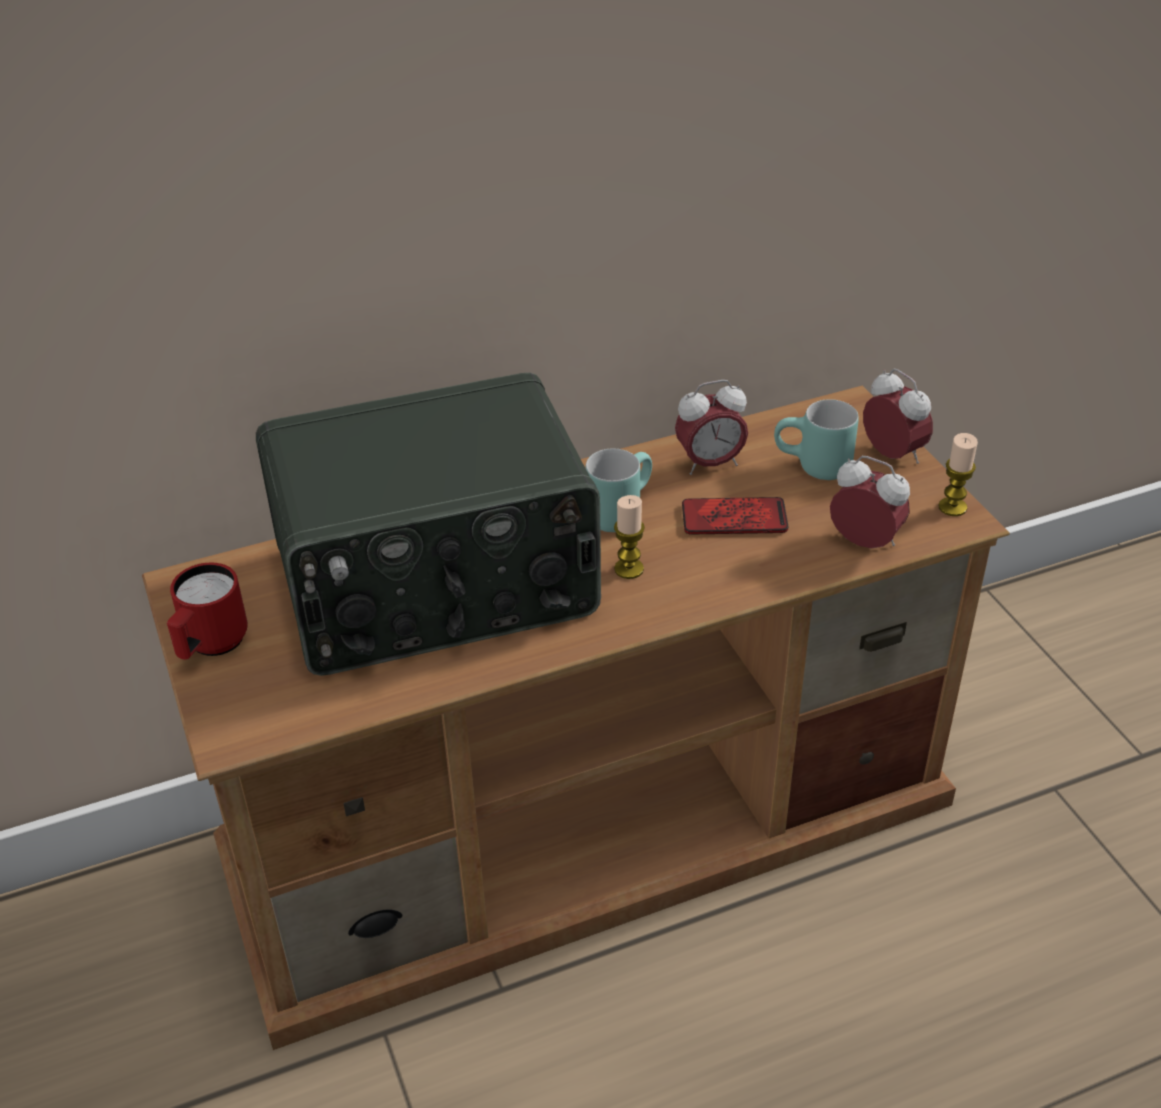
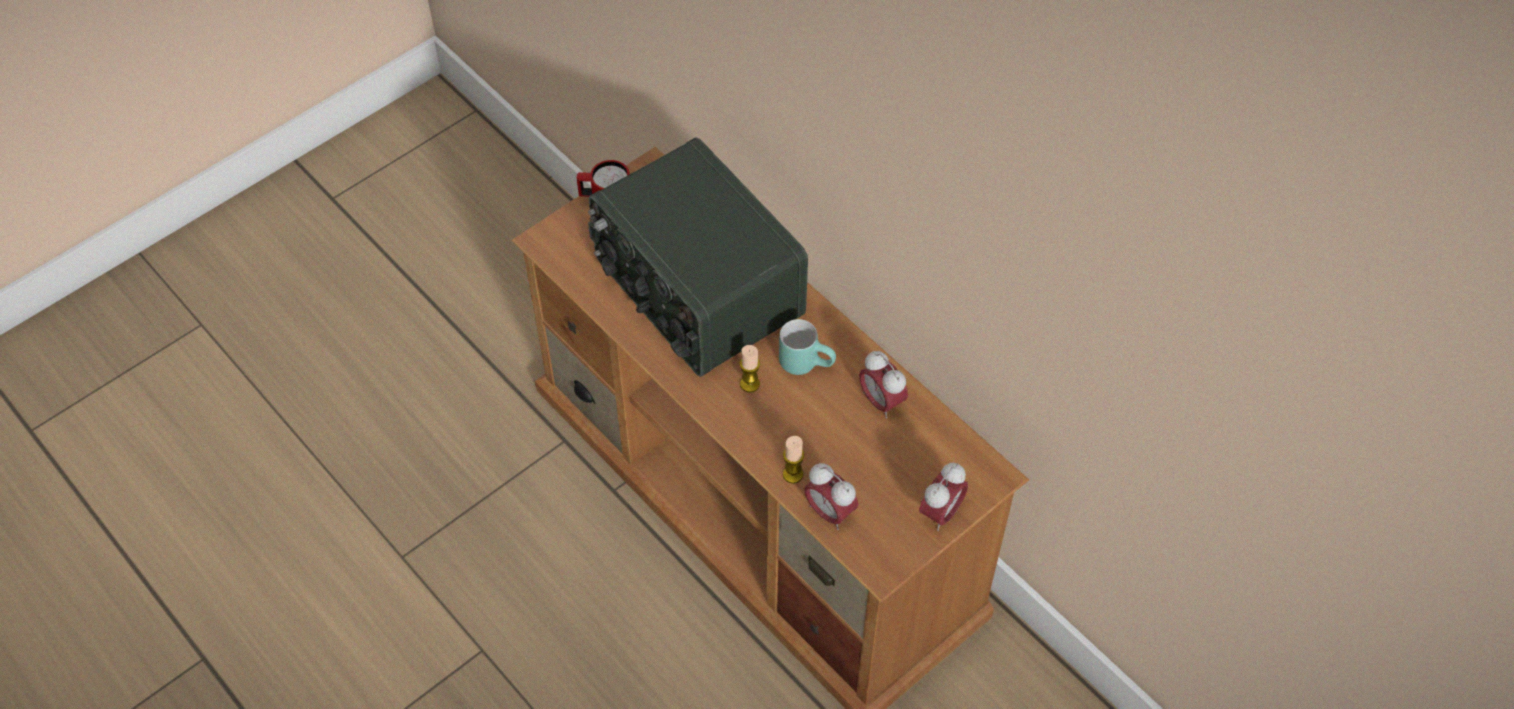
camera: 70 degrees right, 15 degrees up
(734, 518) = (826, 430): phone -> none
(812, 468) = (902, 465): turquoise mug -> none
(865, 543) = (829, 512): alarm clock -> alarm clock turned 120 degrees clockwise
(952, 507) = (892, 560): candle -> candle (793, 474)

